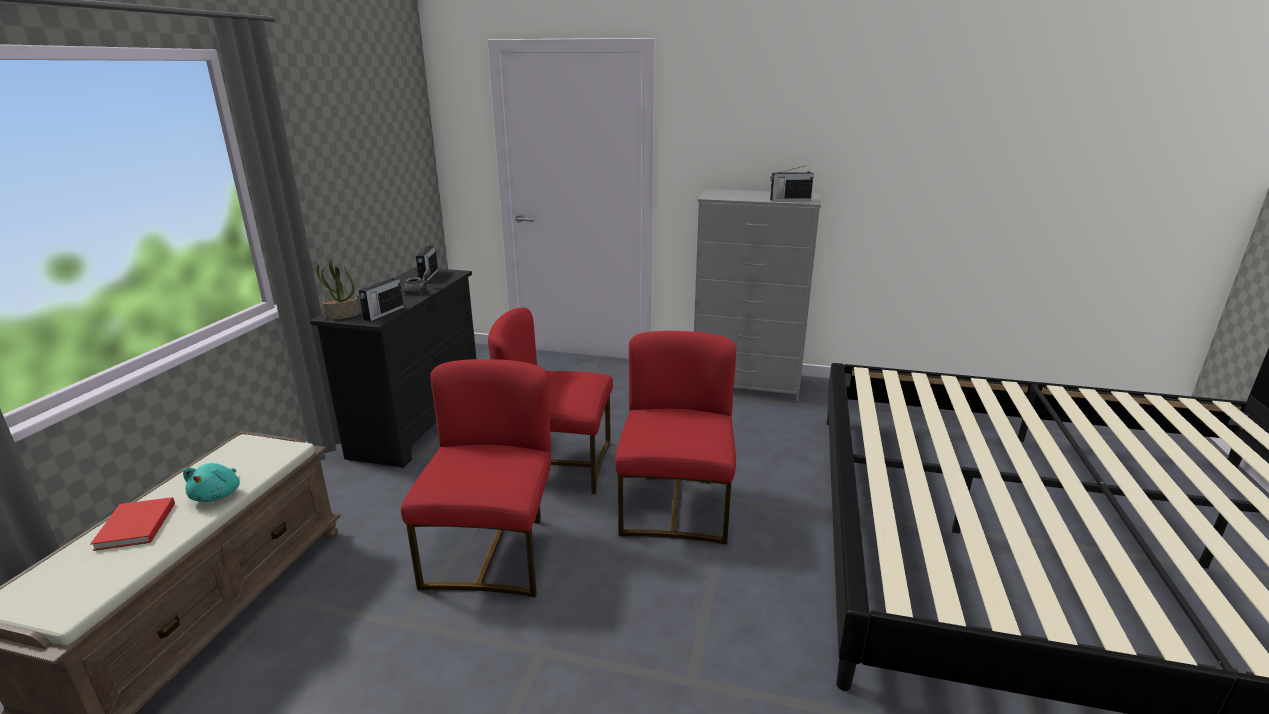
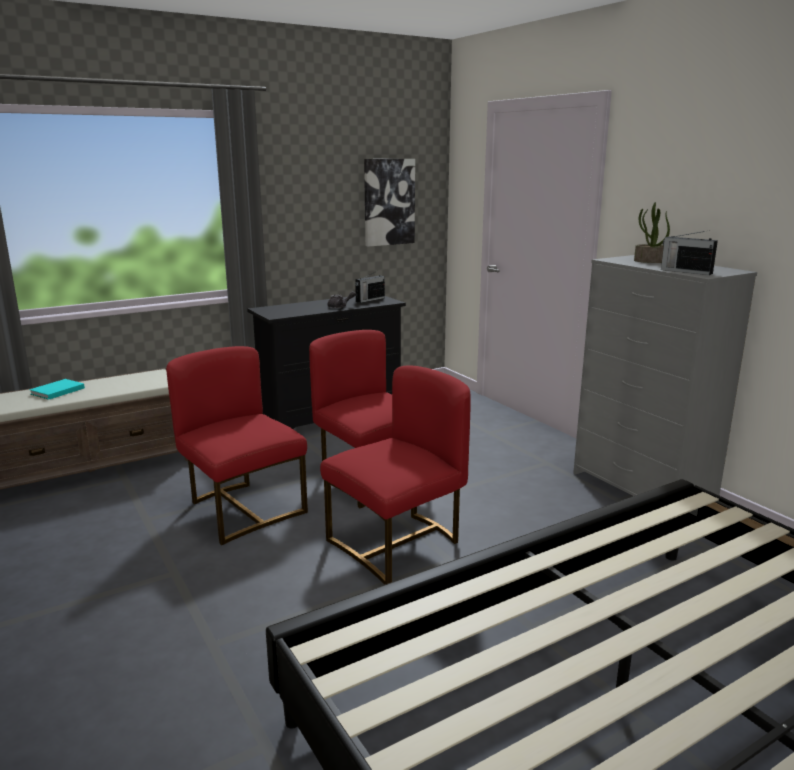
camera: 45 degrees right, 5 degrees down
(134, 527) = (56, 391): red book -> turquoise book
(218, 495) = (103, 391): turquoise plush toy -> none
(342, 315) = (267, 309): potted plant -> potted plant (649, 261)
(383, 313) = (289, 313): radio -> none
(392, 158) = (388, 202): none -> picture
(493, 553) = (242, 509): red chair -> red chair turned 90 degrees counterclockwise

